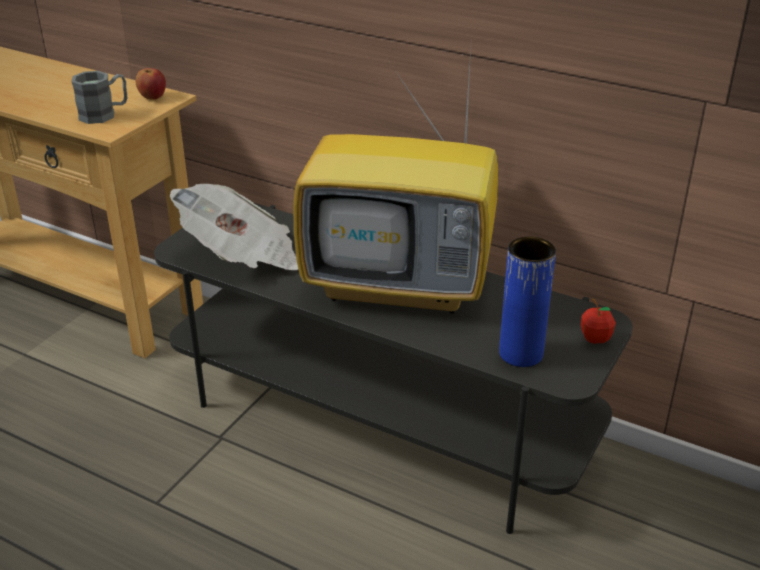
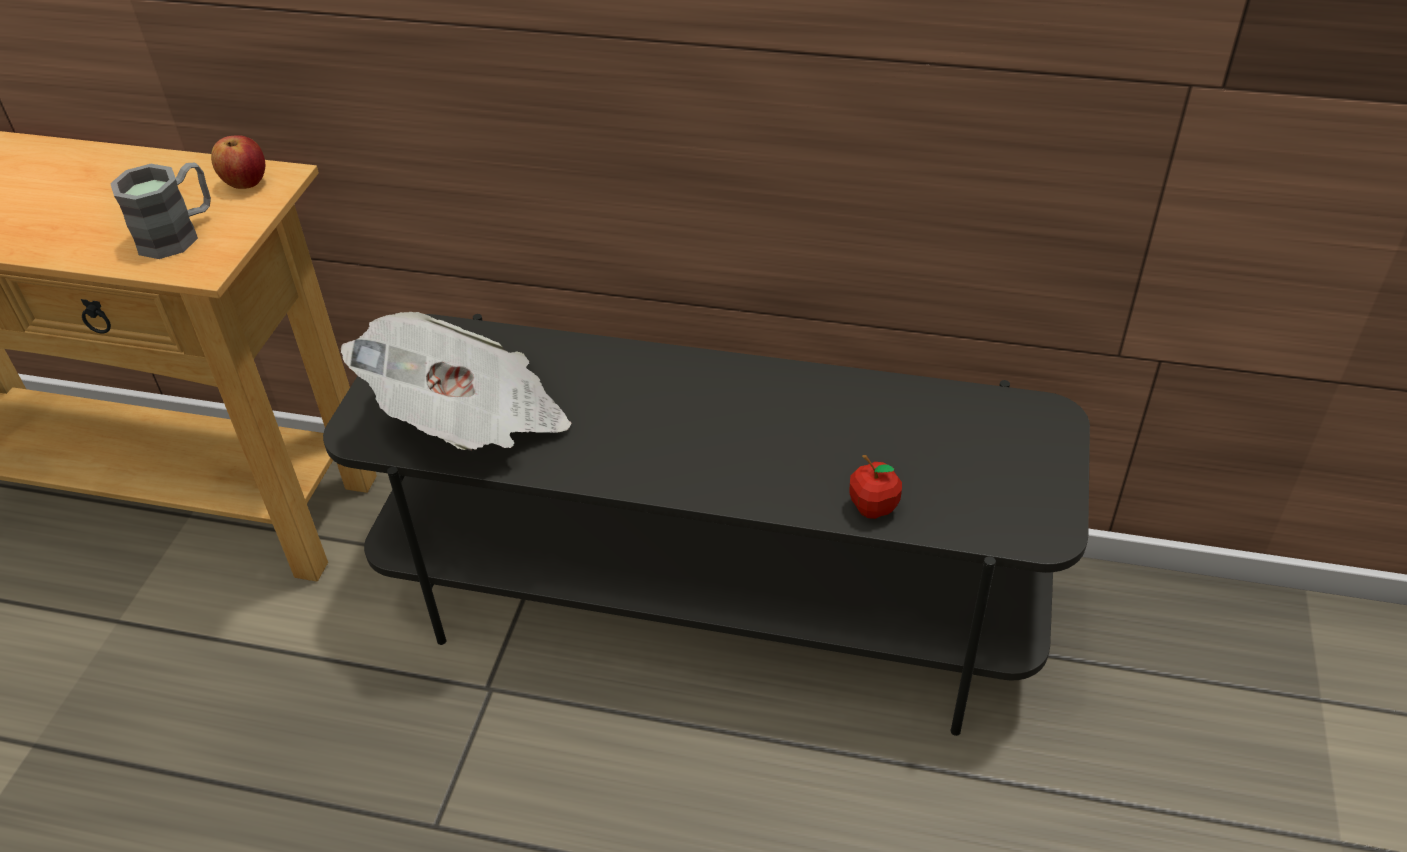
camera: 15 degrees left, 10 degrees up
(402, 284) = (738, 418): television -> none
(521, 353) = (958, 501): blue vase -> none
(595, 339) = (1048, 450): apple -> apple (873, 508)

